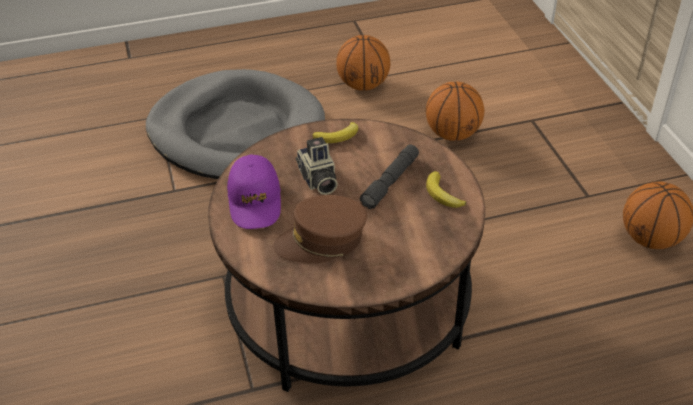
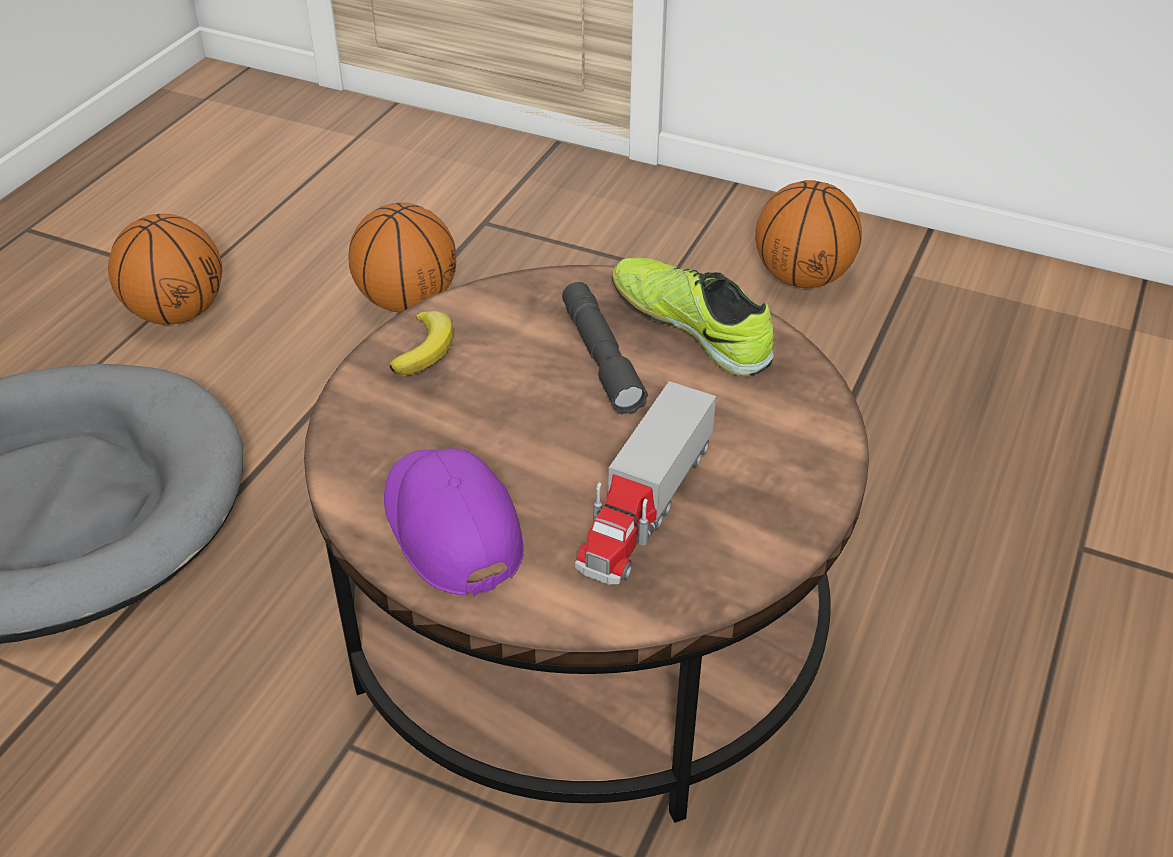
camera: 50 degrees left, 0 degrees up
(255, 200) = (451, 526): purple cap -> purple cap turned 150 degrees counterclockwise
(317, 180) = (498, 428): camera -> none
(322, 241) = (644, 505): brown cap -> toy truck
(442, 194) = (691, 327): banana -> shoe

